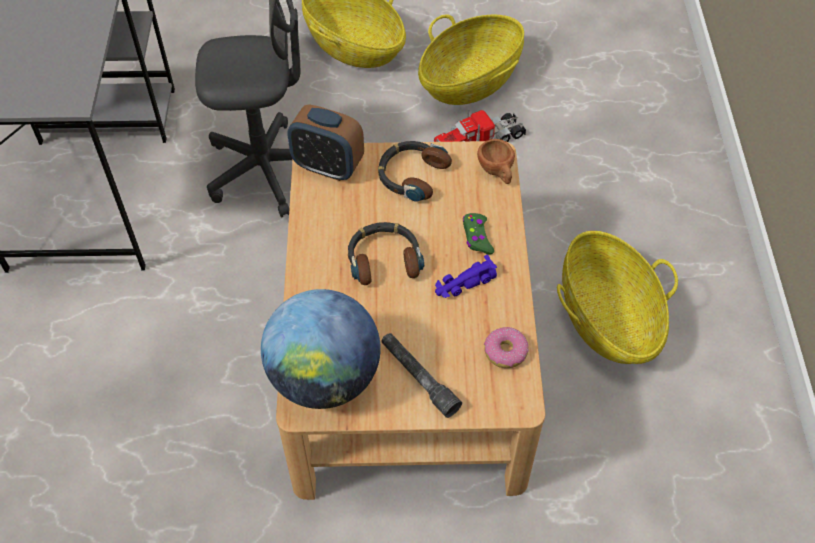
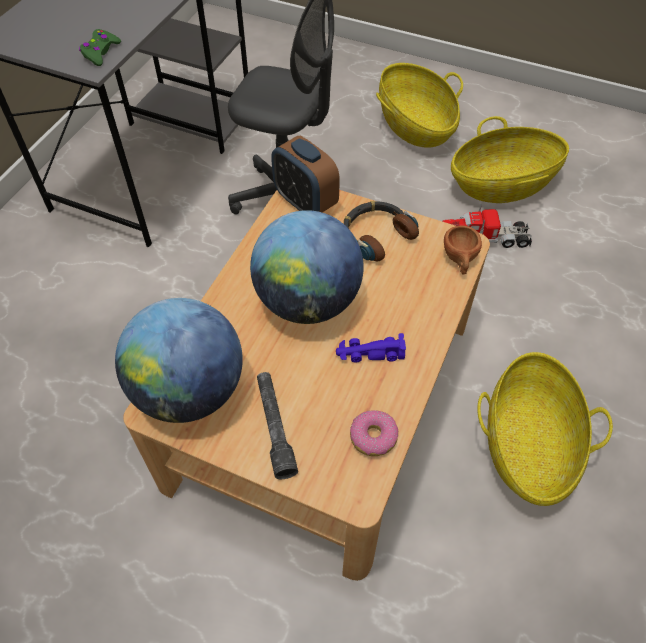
camera: 25 degrees right, 0 degrees up
(384, 258) = (308, 301): headphones -> globe
(477, 237) = (406, 314): green game controller -> green game controller (100, 52)

